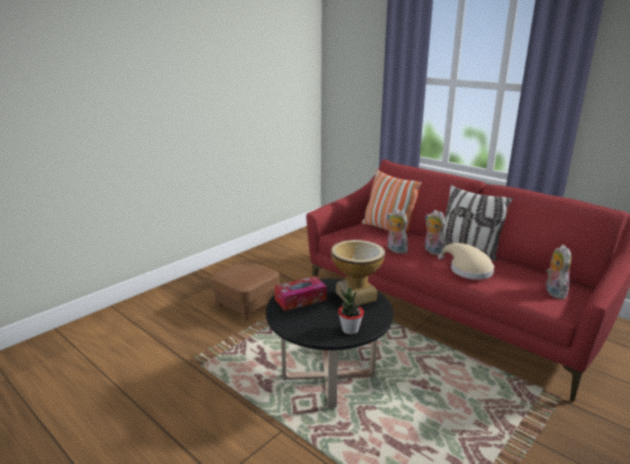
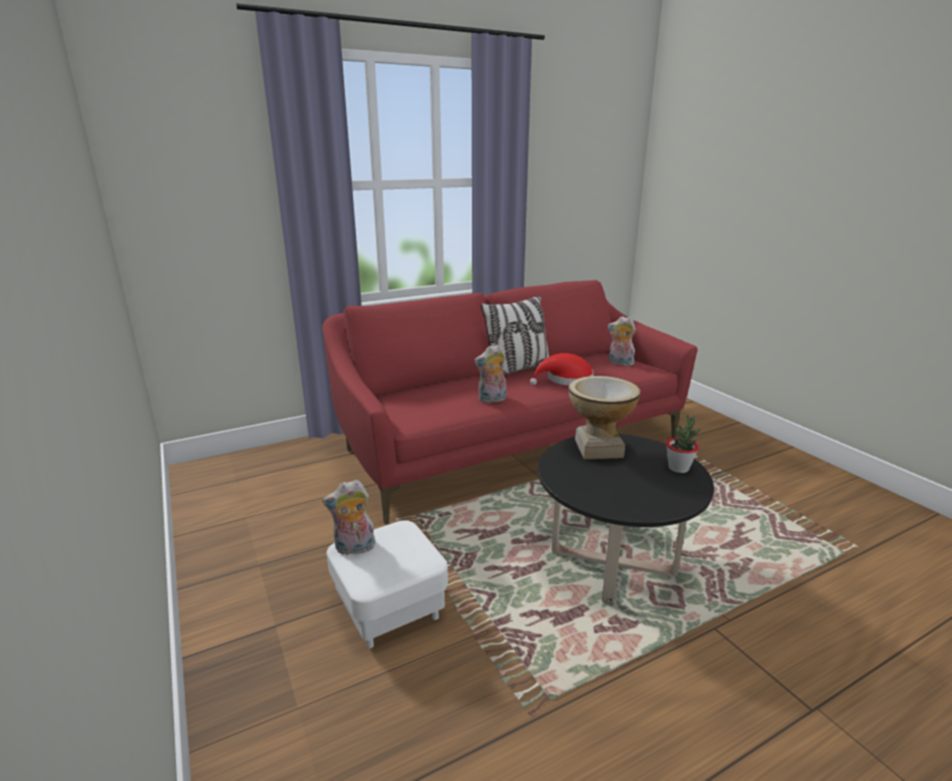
camera: 70 degrees left, 0 degrees up
(247, 305) = (389, 608): brown ottoman -> white ottoman
(300, 299) = (595, 486): tissue box -> none
(387, 229) = (420, 392): pillow -> none
(432, 251) = (510, 384): plush toy -> plush toy (354, 548)
(467, 270) = (566, 380): beige hat -> red hat

